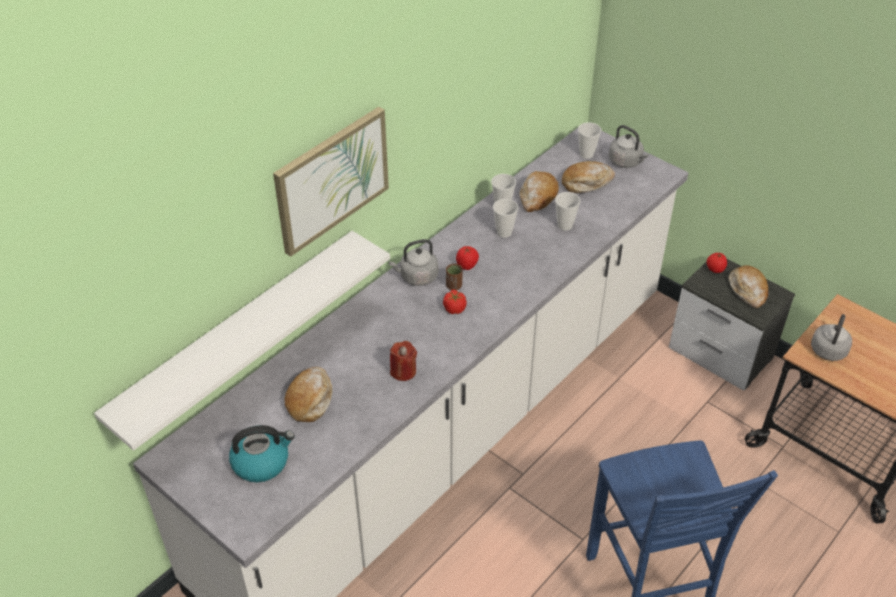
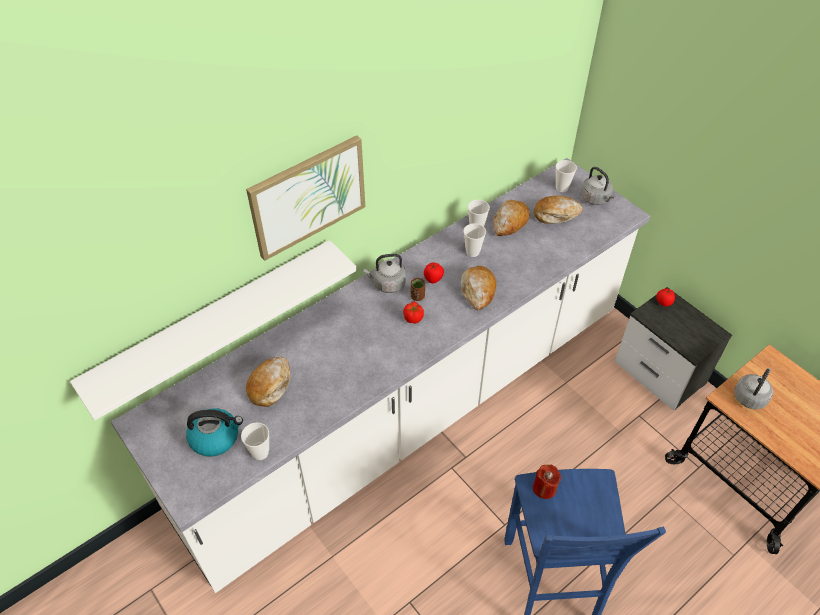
camera: 10 degrees right, 5 degrees up
(403, 371) = (355, 370): red candle -> red candle (544, 488)
(565, 225) = (528, 252): cup -> cup (260, 453)
(748, 290) = (689, 326): bread -> bread (478, 291)

